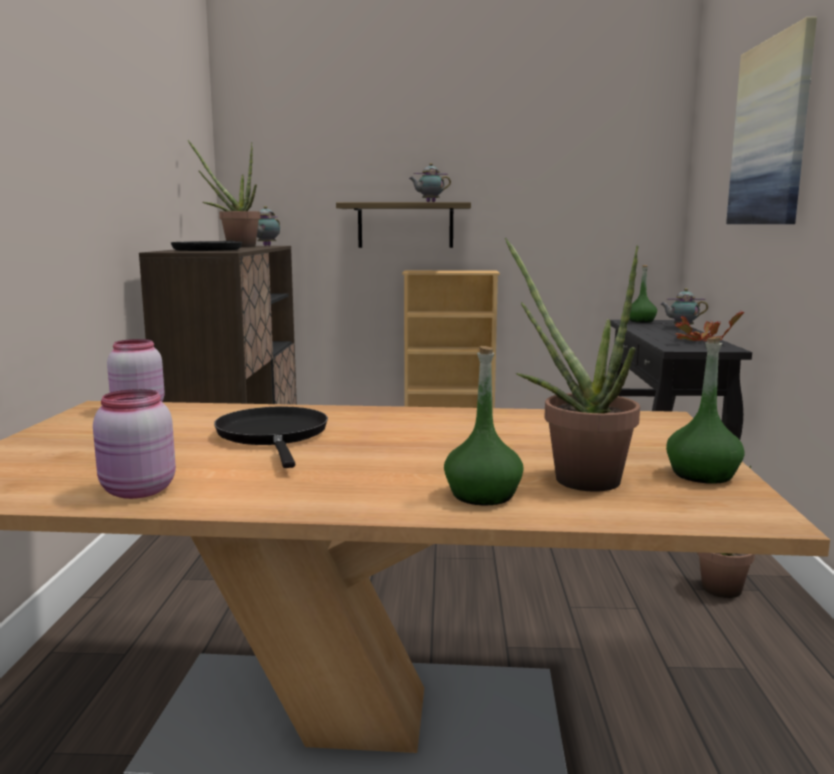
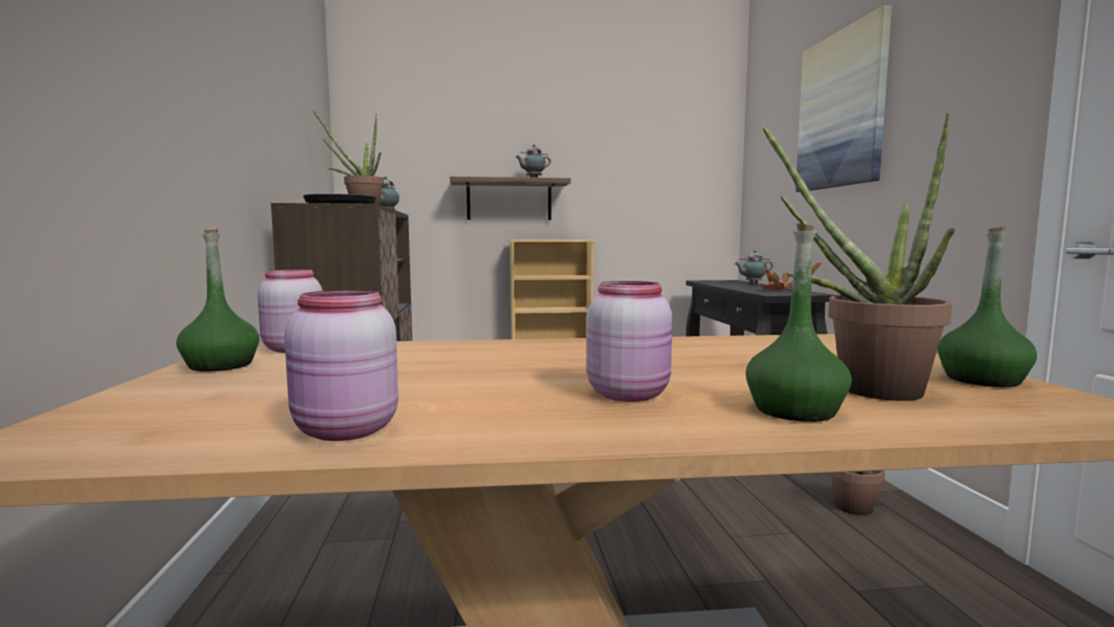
camera: 10 degrees left, 5 degrees down
(273, 435) = (475, 365): black frying pan -> none
(370, 471) = (629, 394): none -> pink jar
(641, 321) = (713, 280): green bottle -> green bottle (221, 366)

